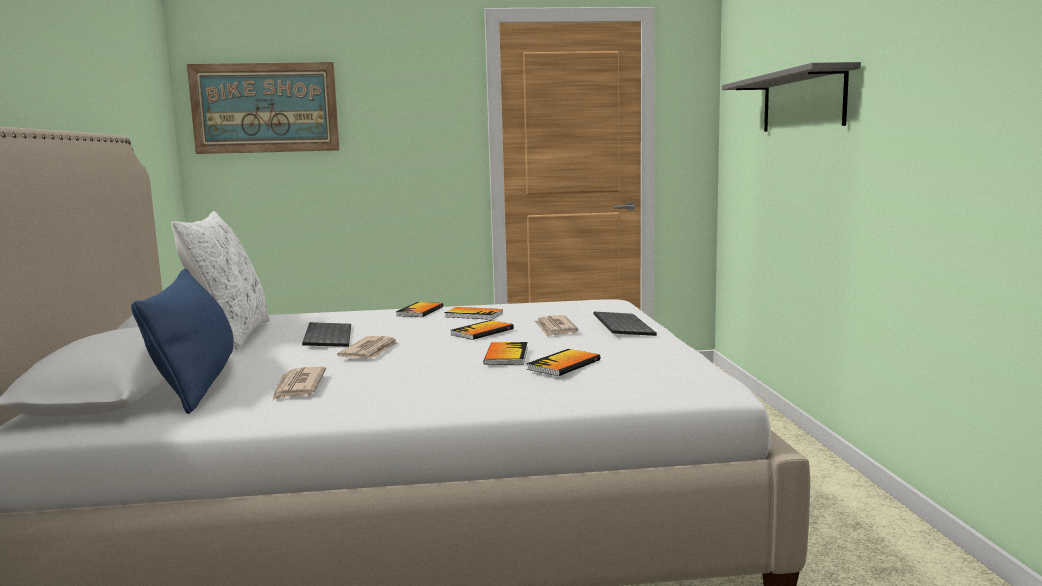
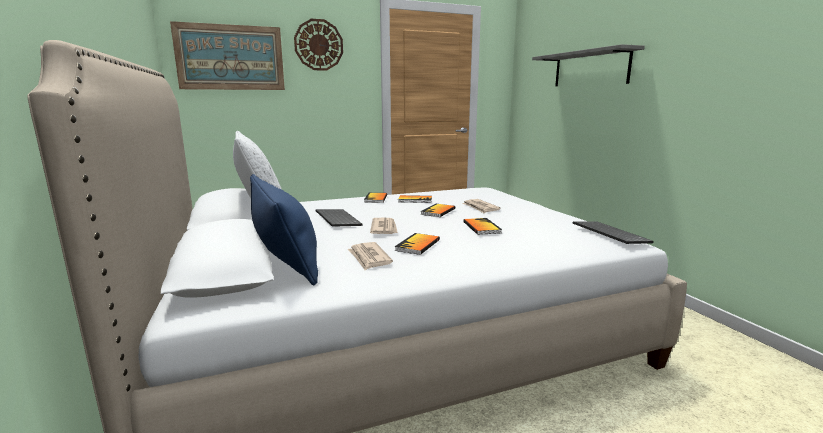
camera: 15 degrees left, 5 degrees up
(390, 83) = (318, 45): none -> wall clock
(564, 365) = (528, 232): book -> book (417, 245)
(621, 326) = (518, 204): keyboard -> keyboard (608, 234)

